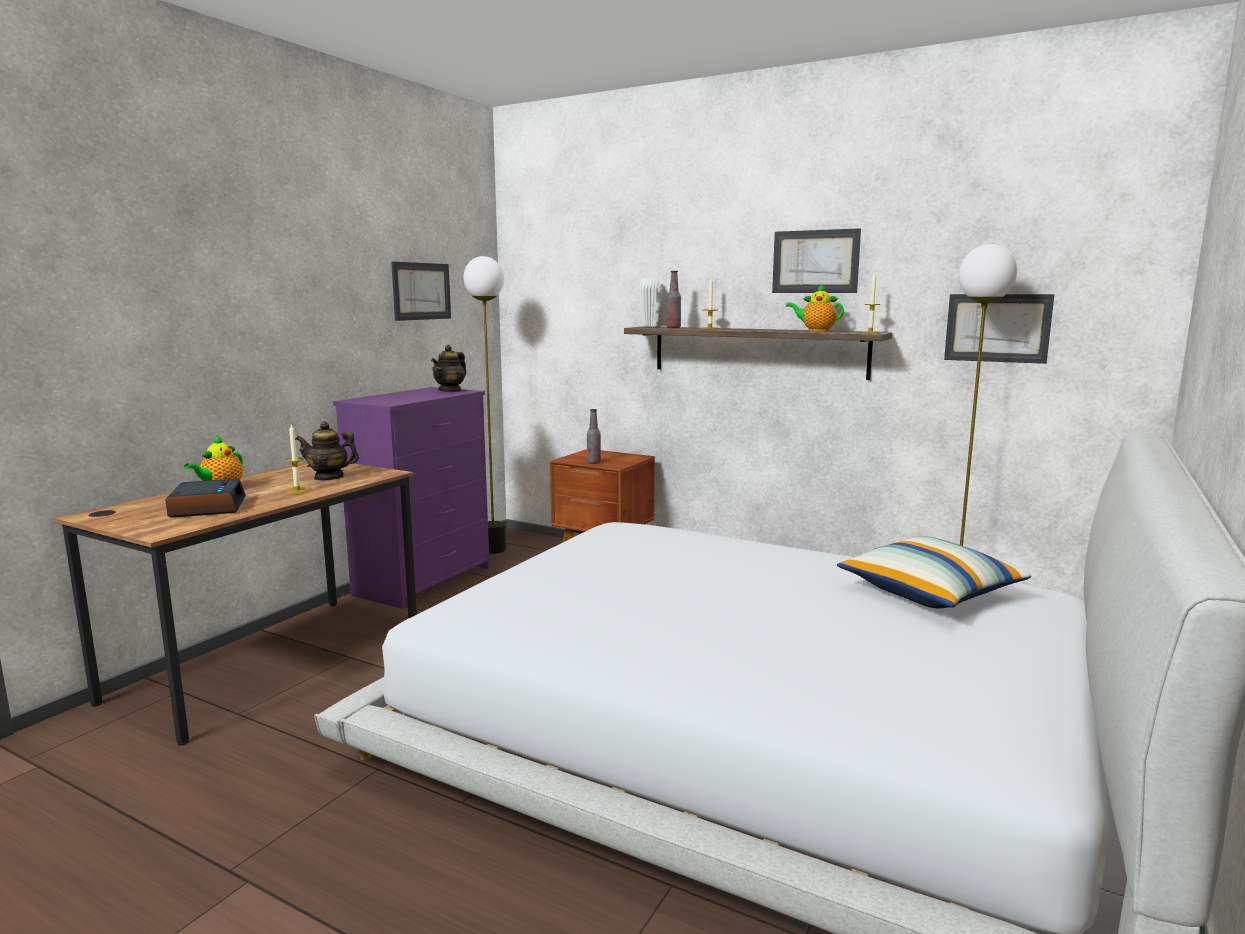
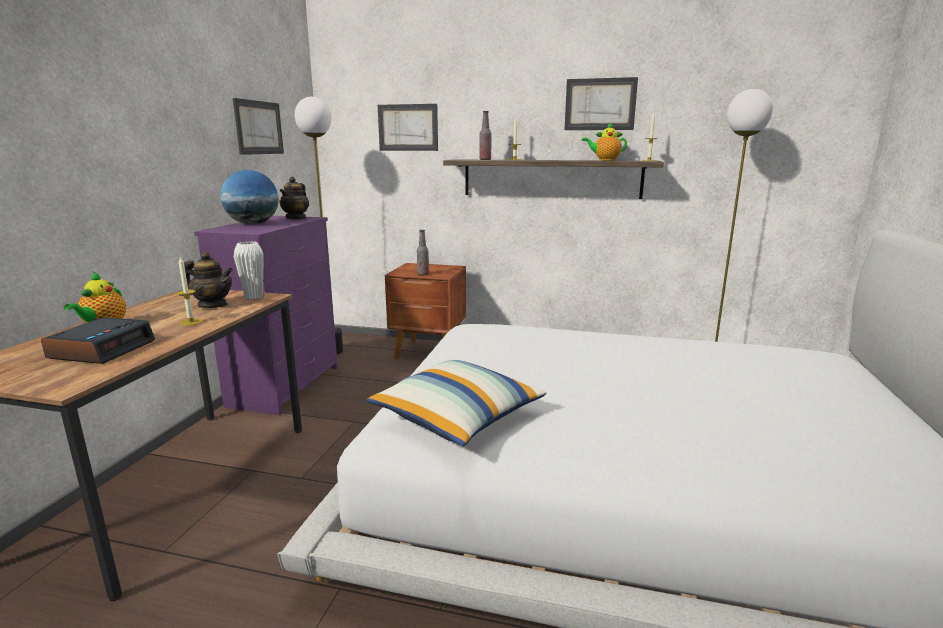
camera: 15 degrees left, 5 degrees up
(207, 507) = (102, 349): alarm clock -> alarm clock turned 45 degrees clockwise
(329, 477) = (213, 305): teapot -> teapot turned 150 degrees counterclockwise
(398, 396) = (253, 224): none -> globe
(650, 326) = (460, 159): white vase -> white vase (253, 296)
(930, 594) = (765, 365): pillow -> pillow (457, 418)
(997, 328) = (740, 156): picture -> picture (408, 127)

